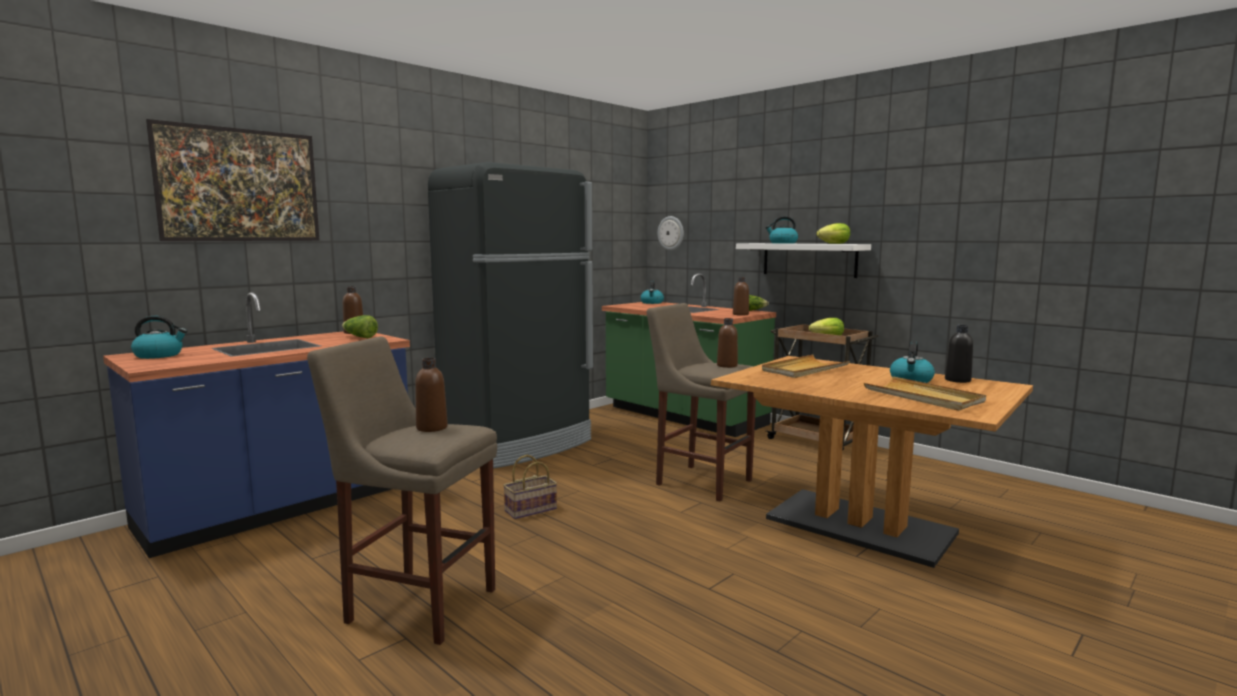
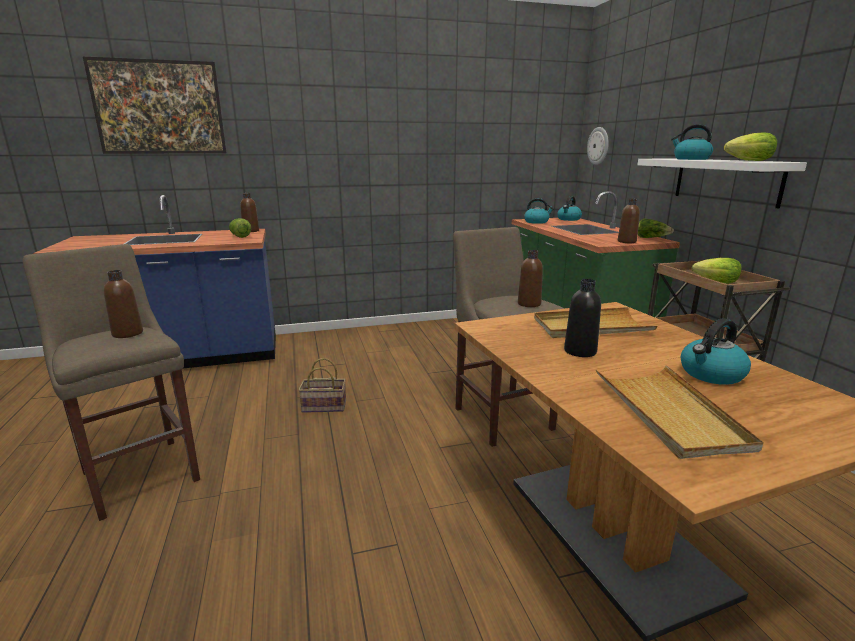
camera: 30 degrees right, 10 degrees up
(159, 355) = (93, 239): kettle -> kettle (536, 222)
(518, 444) = (396, 339): black fridge -> none
(957, 380) = (795, 390): black bottle -> black bottle (580, 351)

